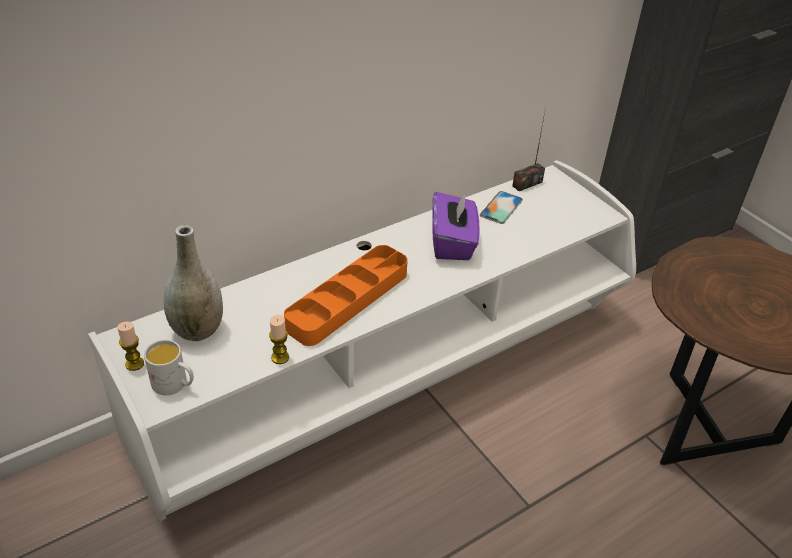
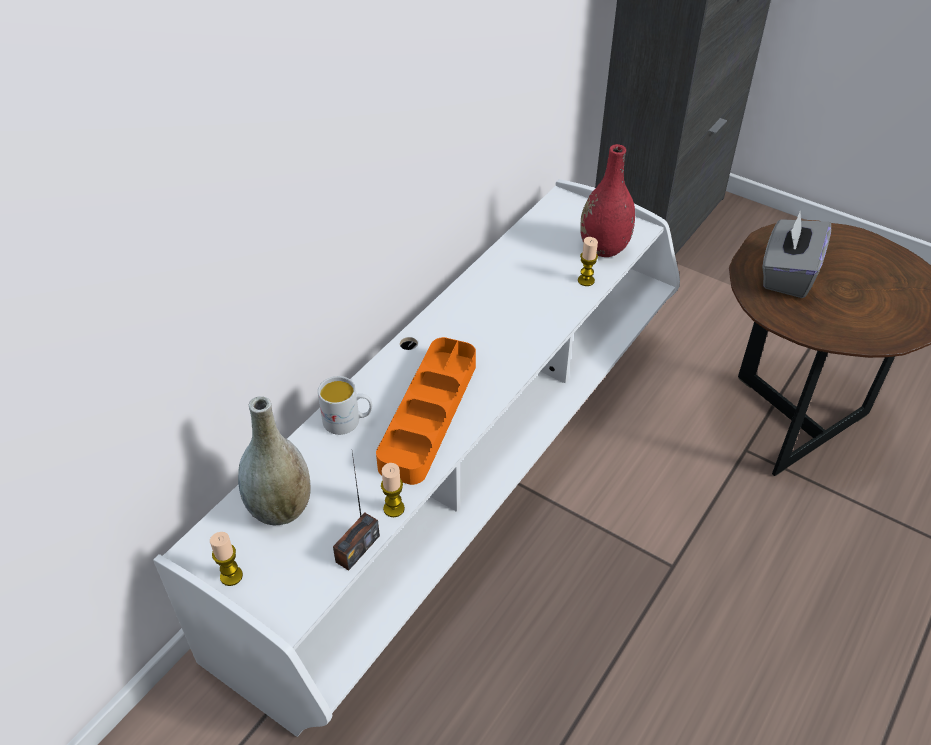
camera: 20 degrees left, 5 degrees up
(174, 385) = (294, 584): white mug -> white mug (348, 421)
(453, 243) = (502, 310): purple tissue box -> none
(501, 207) = (530, 252): phone -> none
(527, 184) = (542, 216): radio -> radio (357, 548)
(535, 240) = (586, 280): none -> candle
(565, 221) = (604, 249): none -> red vase
(710, 278) = (787, 274): none -> grey tissue box

